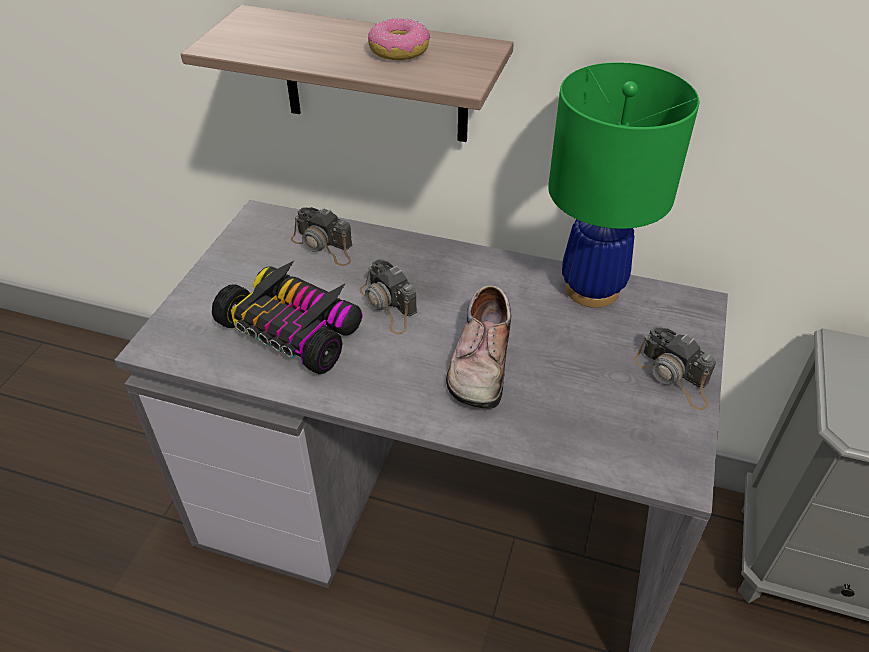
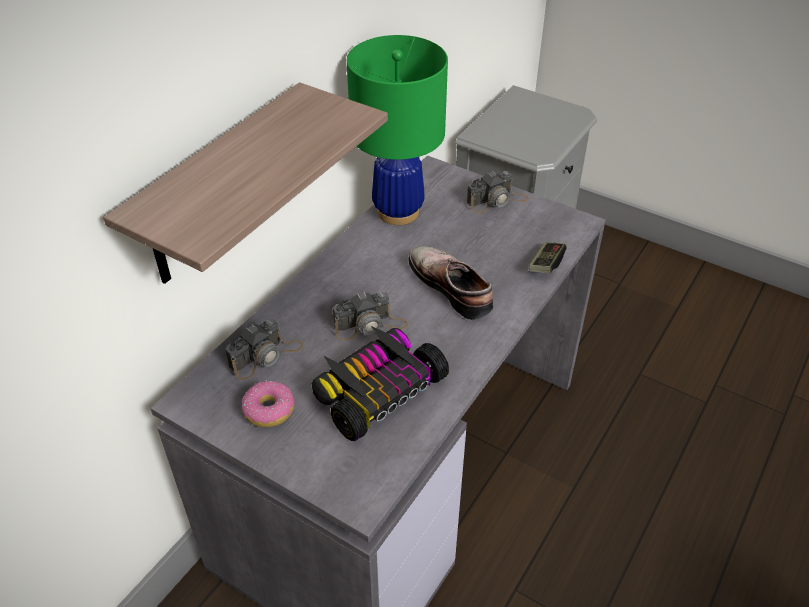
camera: 75 degrees left, 0 degrees up
(399, 51) = (283, 135): donut -> donut (269, 410)
(478, 361) = (453, 286): shoe -> shoe turned 150 degrees counterclockwise
(563, 448) = (546, 264): none -> game controller

